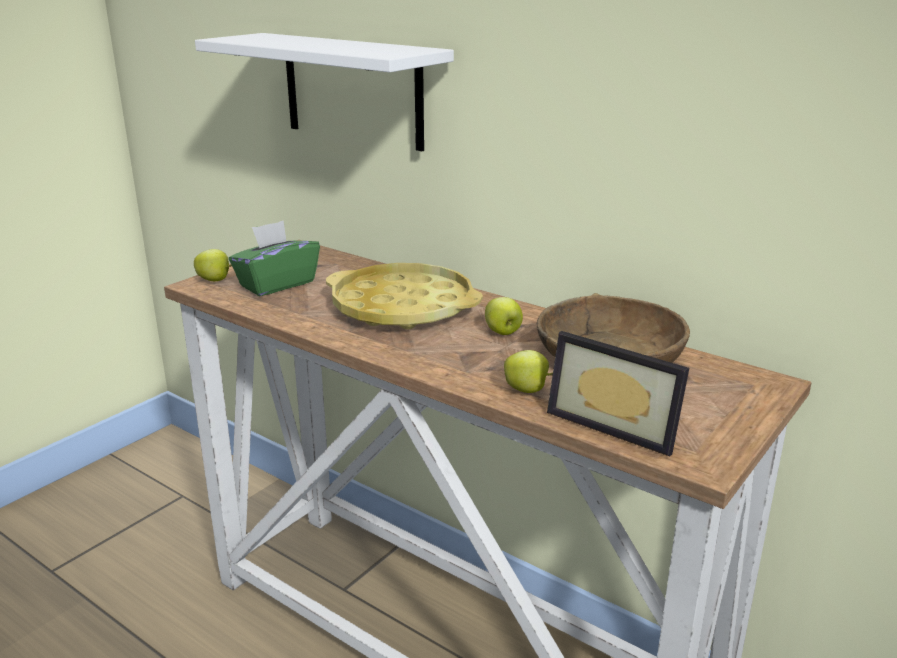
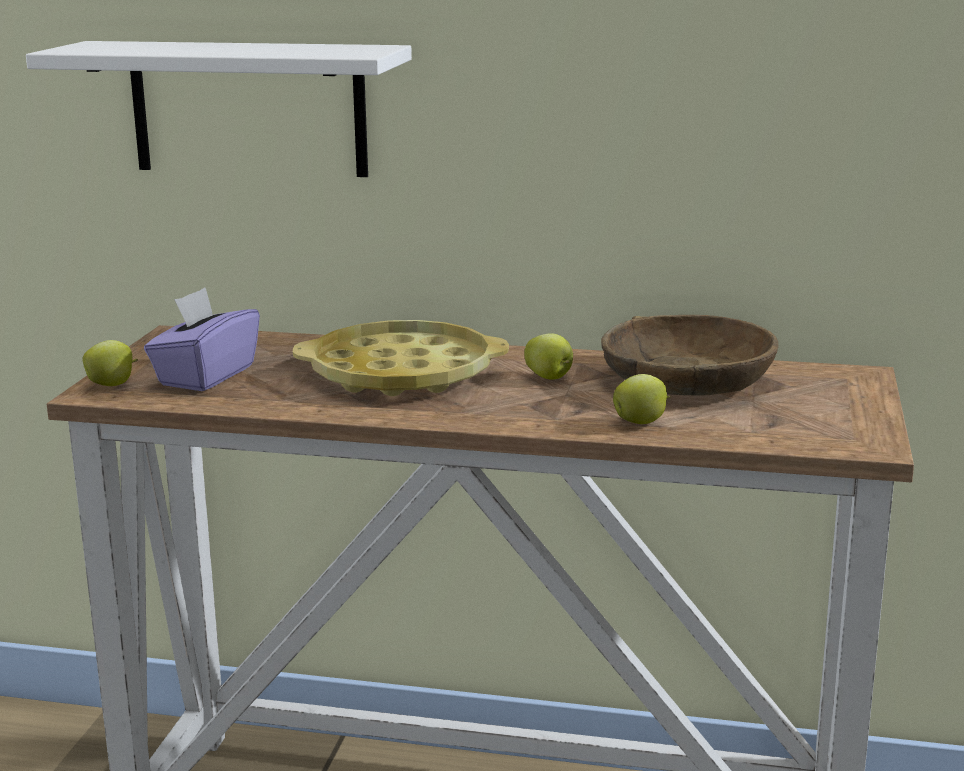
camera: 25 degrees left, 5 degrees down
(277, 284) = (205, 376): green tissue box -> purple tissue box
(617, 424) = (761, 432): picture frame -> none

